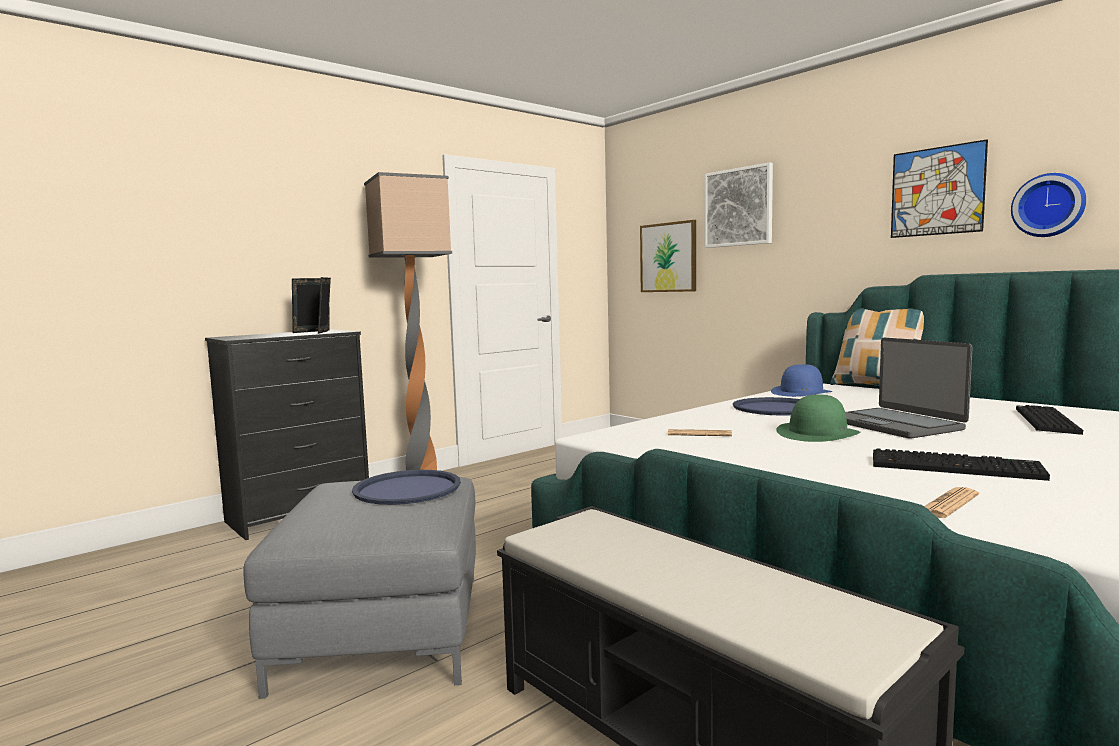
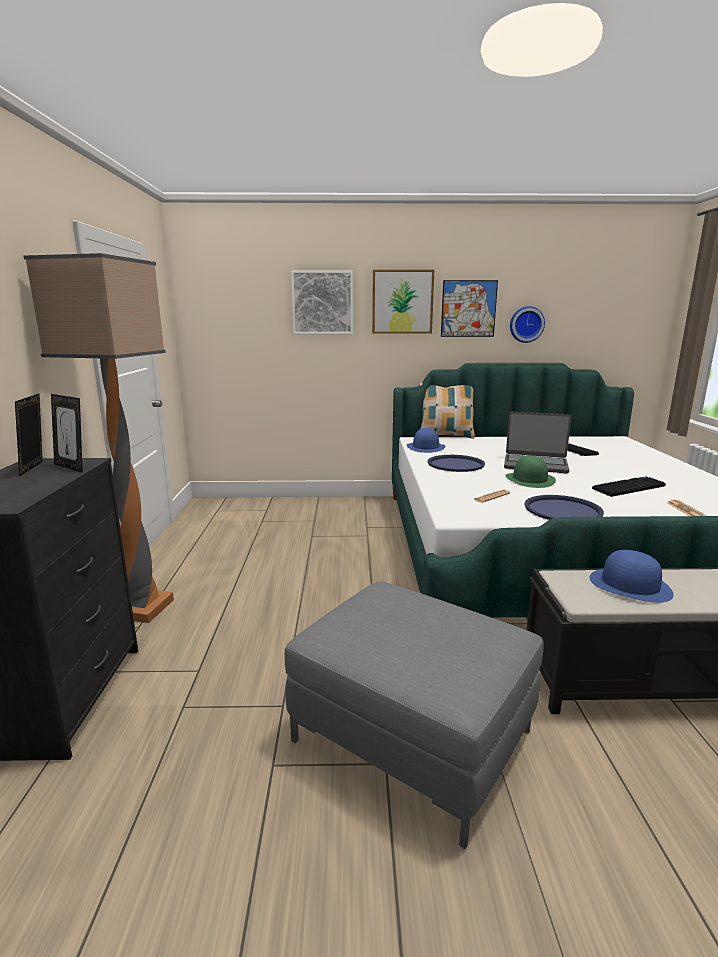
camera: 50 degrees left, 10 degrees up
(407, 489) = (401, 610): blue tray -> blue tray (562, 510)
(639, 549) = (630, 585): none -> blue hat
(668, 257) = (252, 340): picture -> picture (402, 302)

